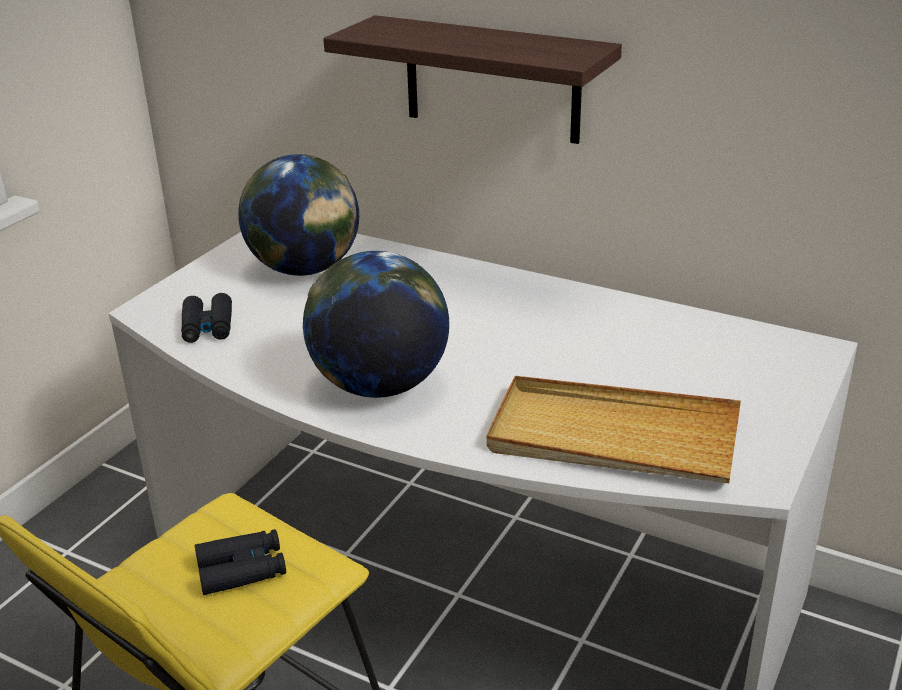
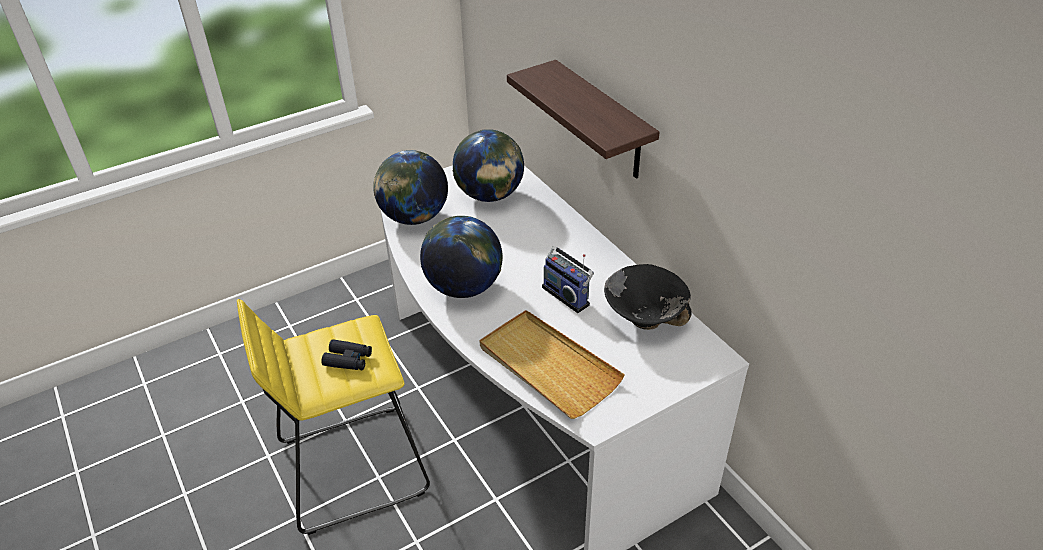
camera: 30 degrees right, 10 degrees up
(208, 327) = (414, 217): black binoculars -> globe
(544, 346) = (567, 295): none -> radio
(677, 338) = (645, 318): none -> black bowl

